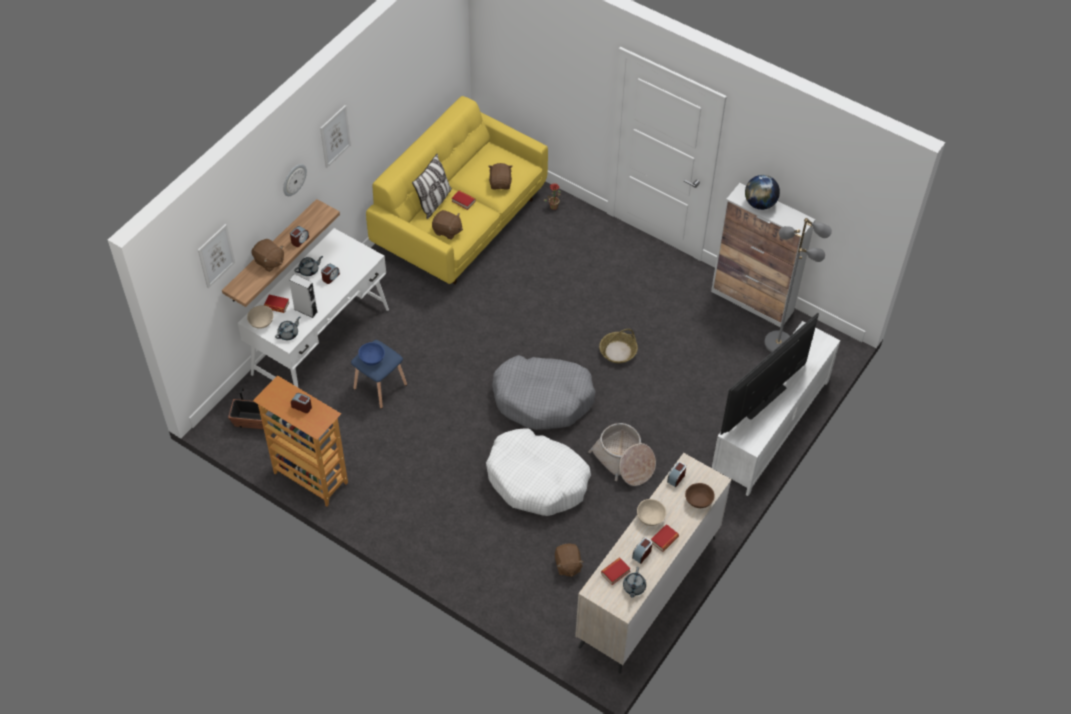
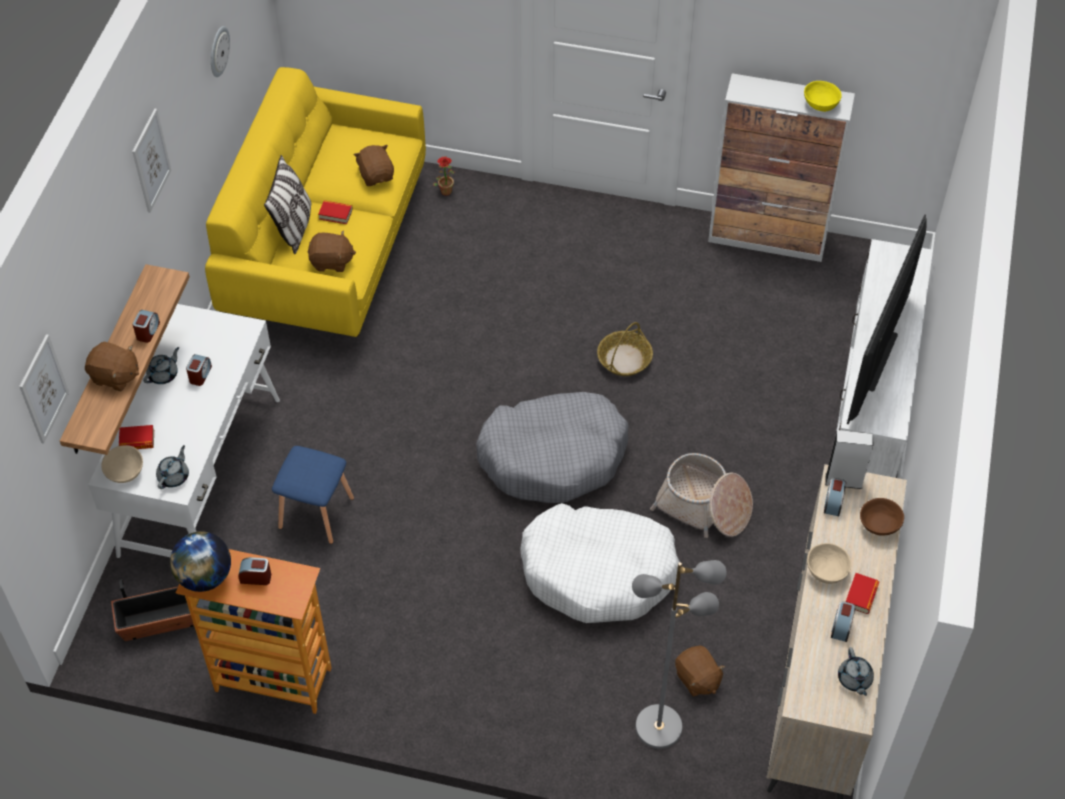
camera: 20 degrees left, 0 degrees up
(293, 179) = (115, 240): wall clock -> wall clock (218, 51)
(305, 310) = (184, 434): grey speaker -> grey speaker (843, 481)
(371, 359) = (302, 475): blue bowl -> none
(615, 572) = (818, 667): book -> none
(760, 204) = (773, 93): globe -> globe (205, 577)
(778, 342) = (827, 282): grey floor lamp -> grey floor lamp (659, 725)
(788, 220) = (820, 105): none -> yellow bowl

